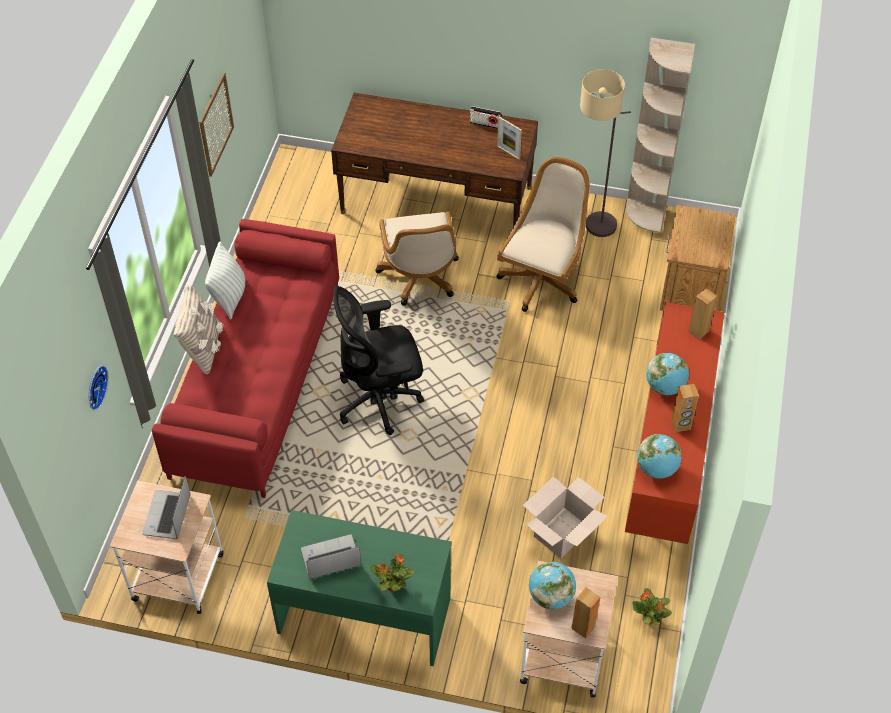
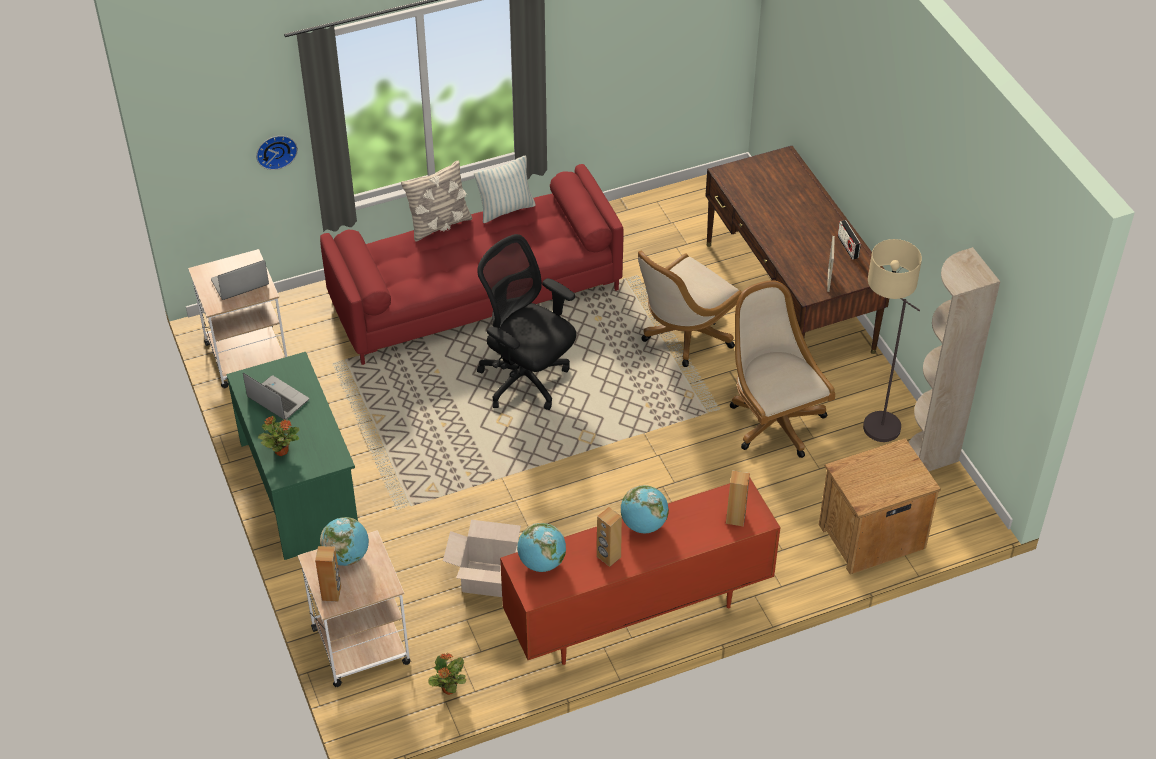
camera: 55 degrees right, 5 degrees down
(215, 123) = (604, 61): picture -> none
(543, 276) = (773, 418): office chair -> office chair turned 105 degrees counterclockwise

